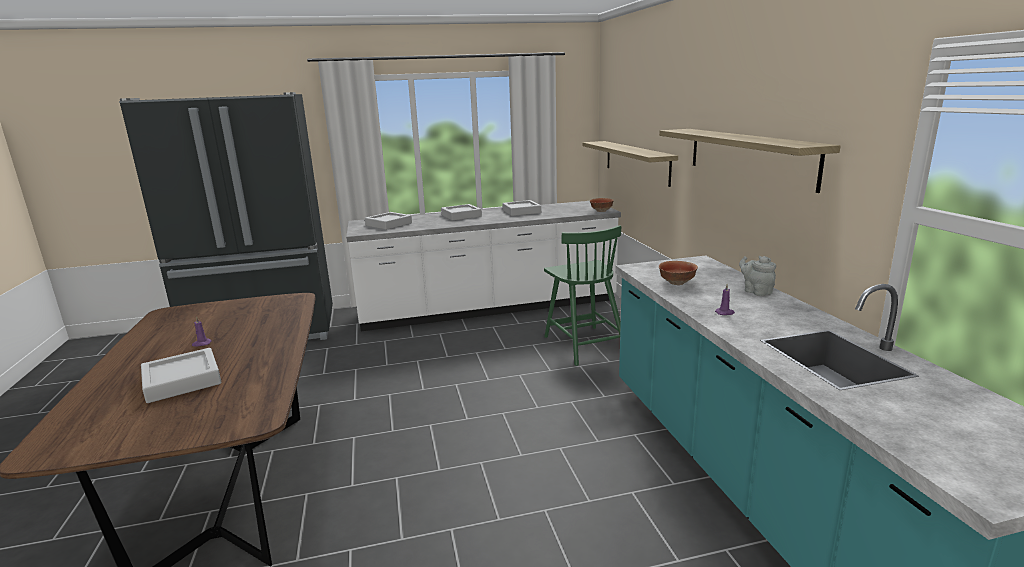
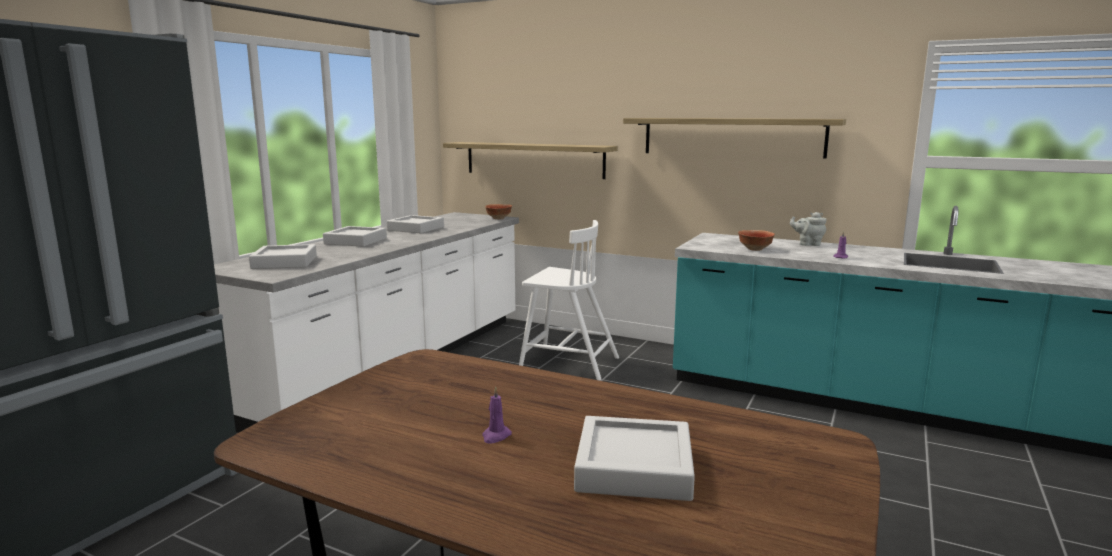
camera: 50 degrees left, 5 degrees down
(584, 345) = (567, 363): green chair -> white chair

